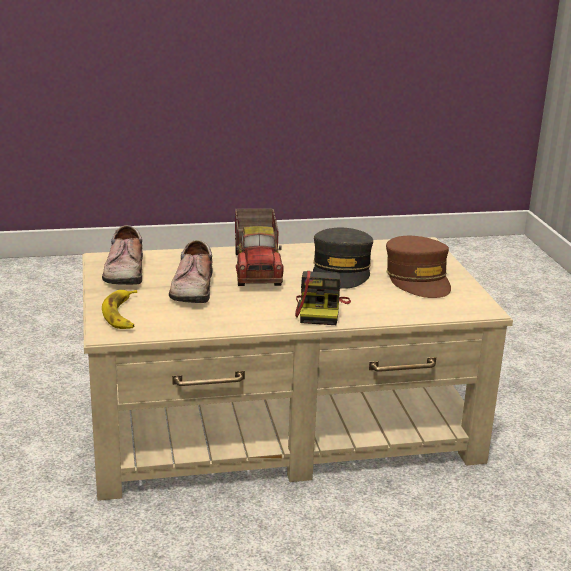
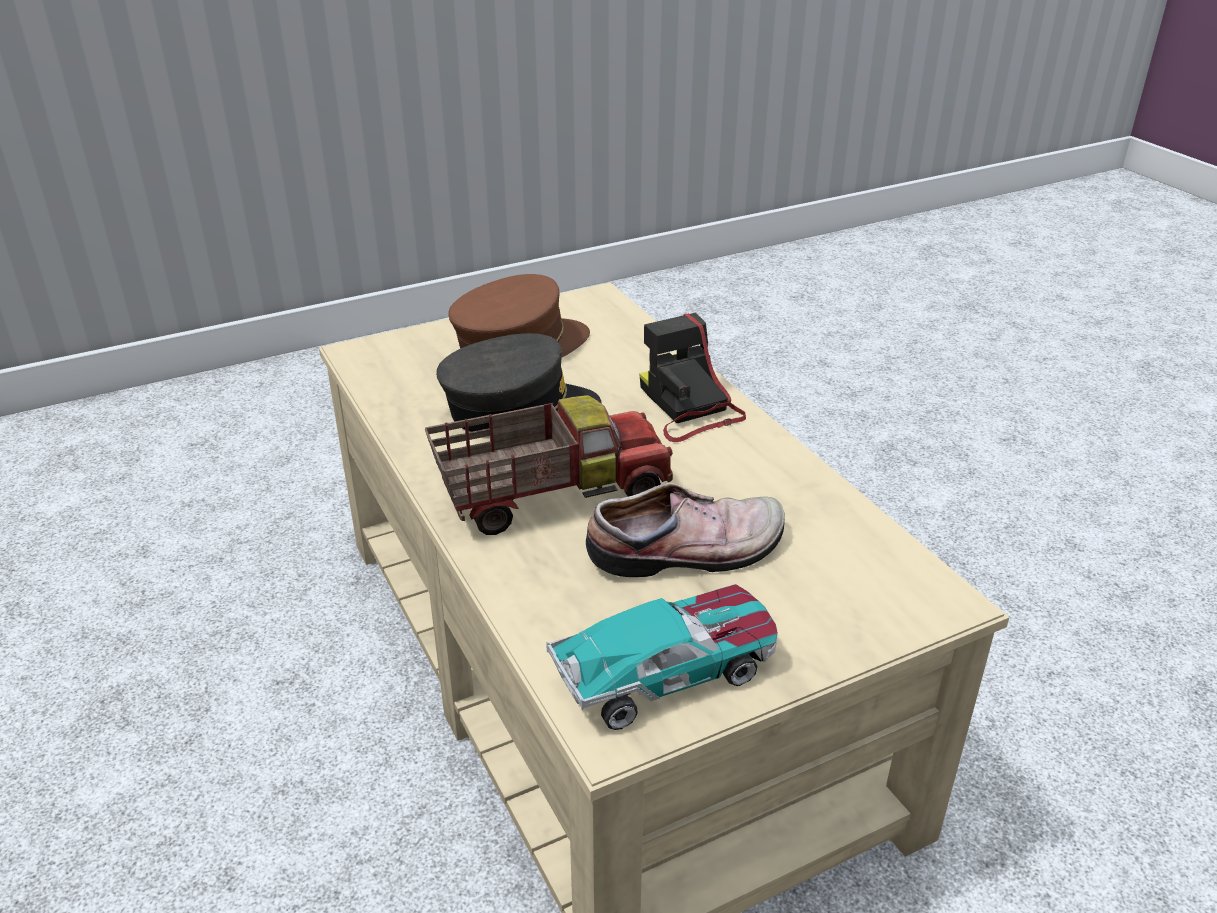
camera: 105 degrees left, 10 degrees up
(122, 315) = (863, 604): banana -> none
(123, 271) = (666, 670): shoe -> toy car
(321, 310) = (688, 408): camera -> camera turned 105 degrees counterclockwise

